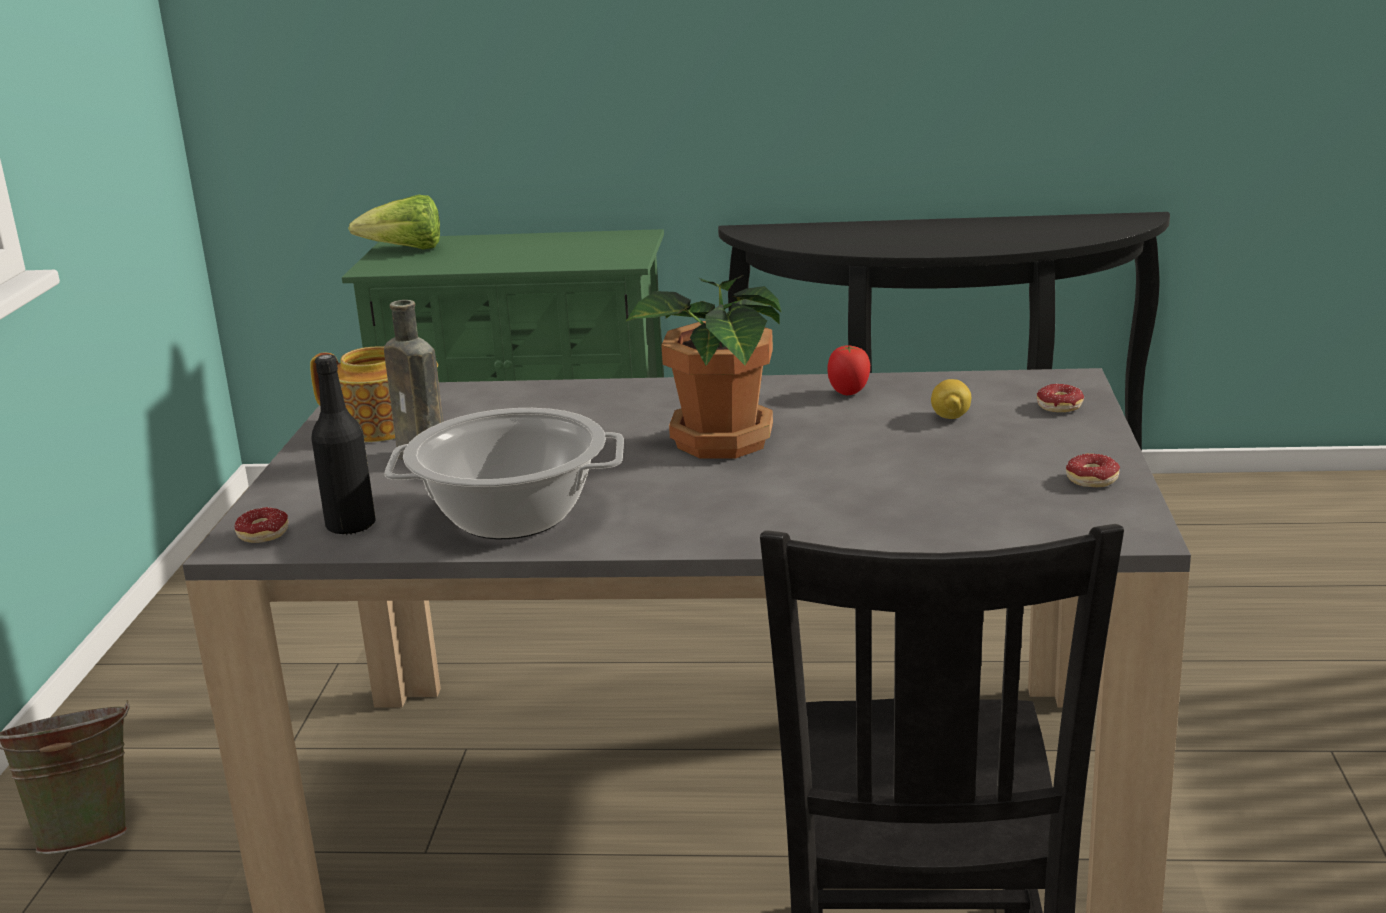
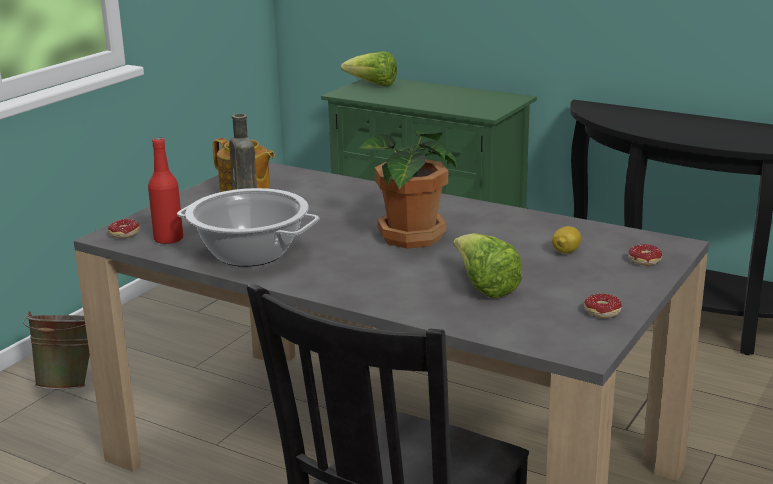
camera: 25 degrees right, 0 degrees up
(351, 526) = (168, 239): black bottle -> red bottle
(849, 393) = (522, 223): tomato -> none
(905, 484) = (484, 287): none -> lettuce

